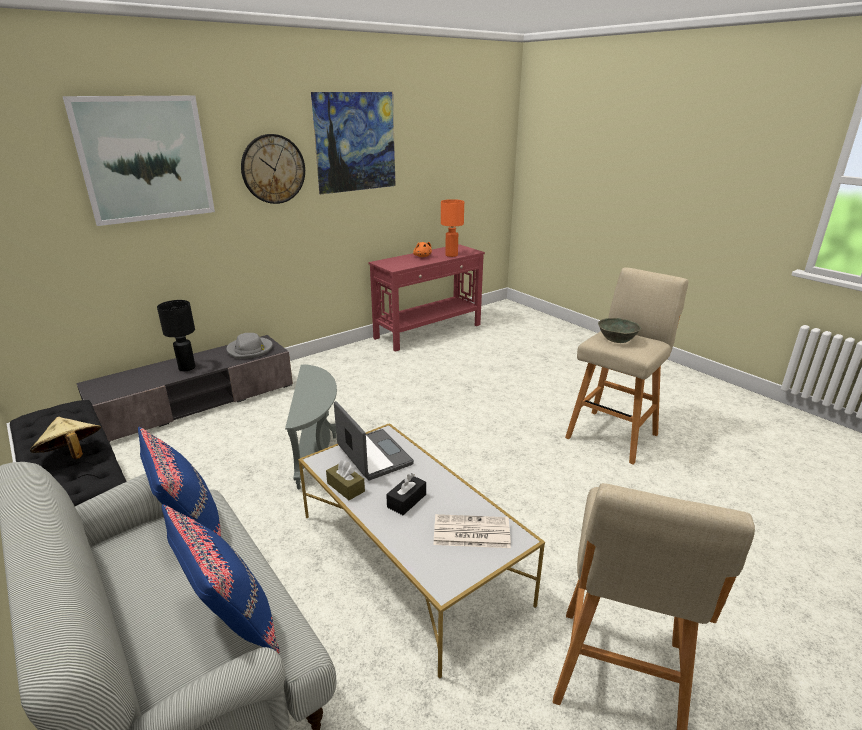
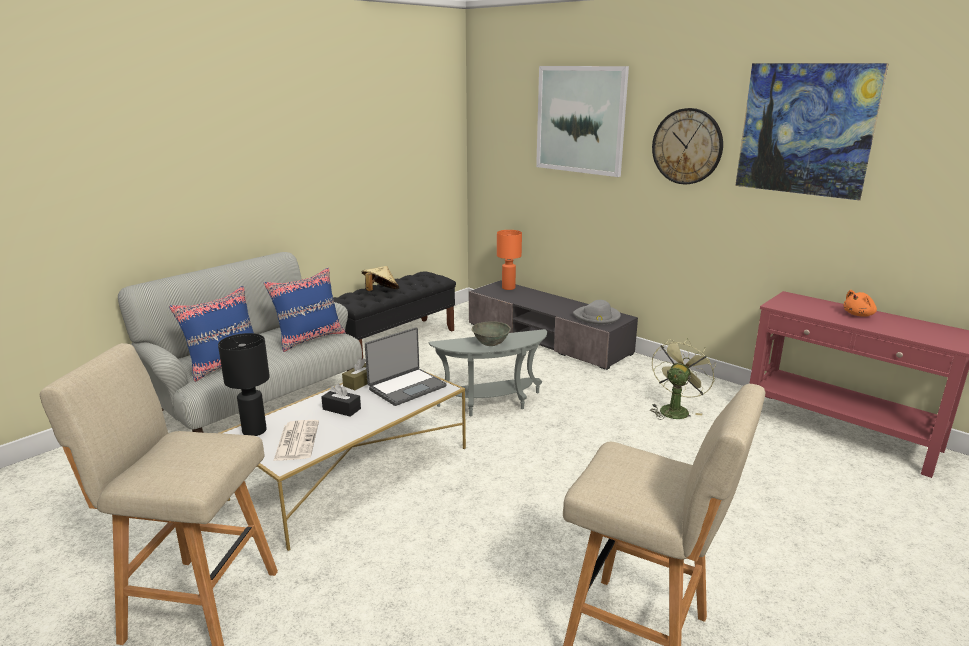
camera: 80 degrees right, 5 degrees down
(186, 368) = (544, 303): black table lamp -> black table lamp (253, 431)
(375, 372) = (675, 409): none -> green fan
(451, 255) = (900, 332): orange table lamp -> orange table lamp (508, 288)
(617, 339) = (636, 467): grey bowl -> grey bowl (490, 342)

